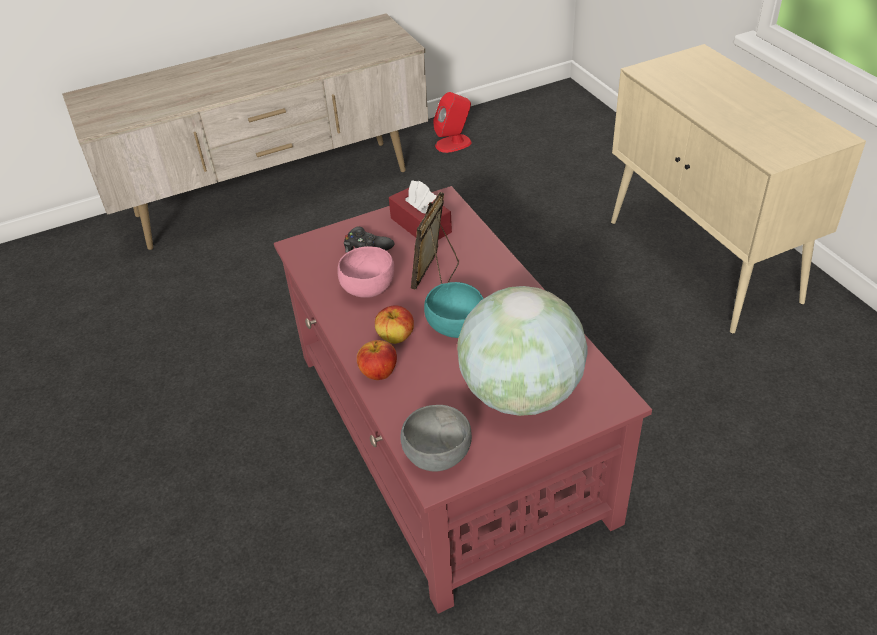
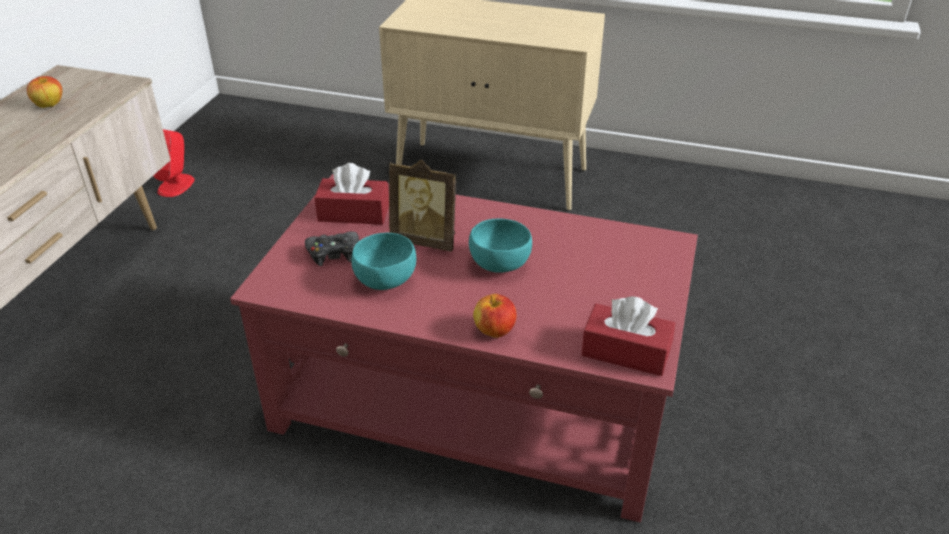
camera: 50 degrees left, 5 degrees down
(368, 289) = (385, 280): pink bowl -> turquoise bowl
(396, 337) = (466, 299): apple -> apple (49, 105)
(436, 275) = (426, 240): picture frame -> picture frame turned 45 degrees counterclockwise
(437, 455) = (625, 352): grey bowl -> red tissue box
(520, 393) = (612, 277): globe -> none

